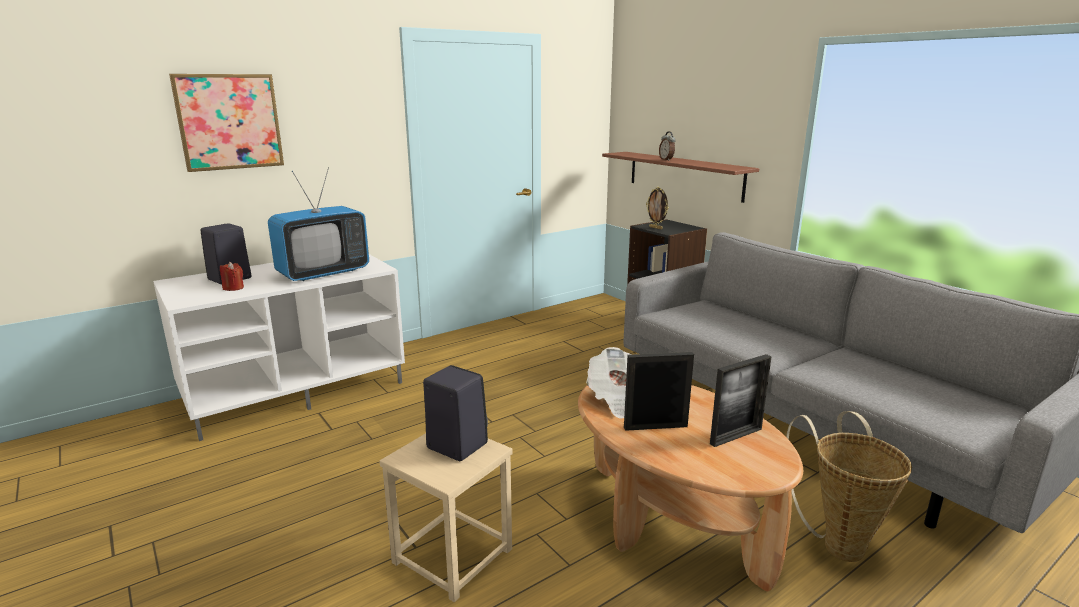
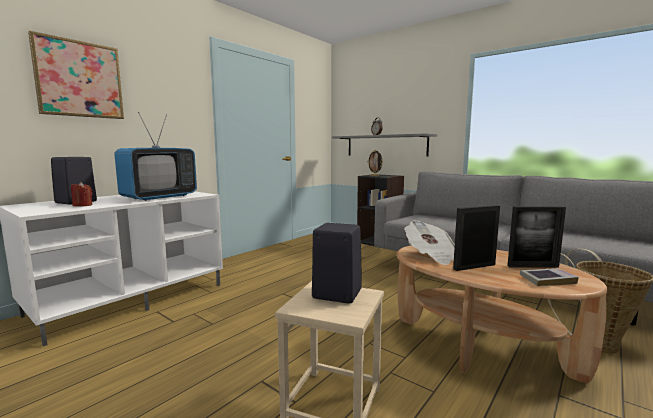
camera: 15 degrees left, 10 degrees down
(684, 175) = (385, 145): brown shelf -> grey shelf
(724, 462) = (547, 280): none -> book
(736, 436) = (533, 266): picture frame -> picture frame turned 45 degrees clockwise

